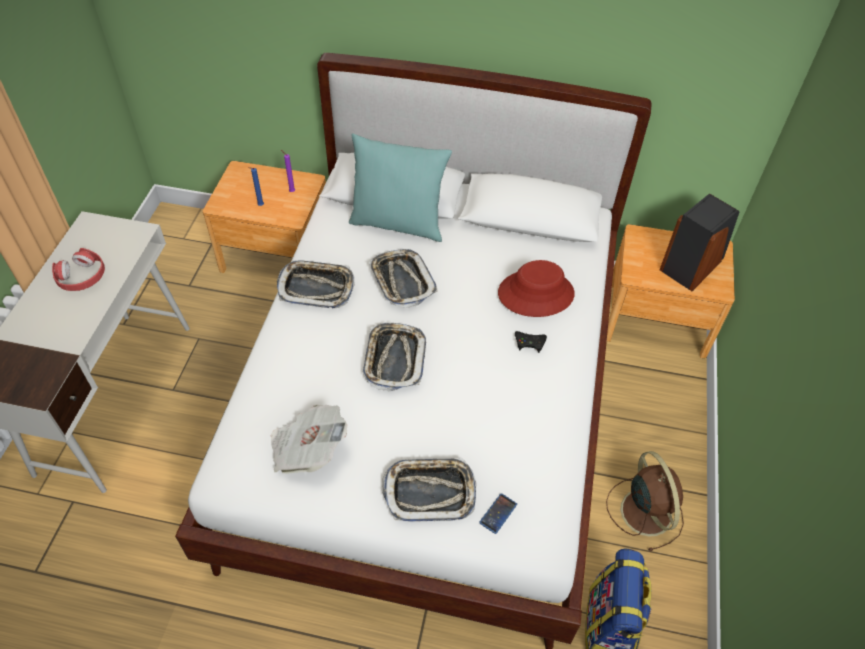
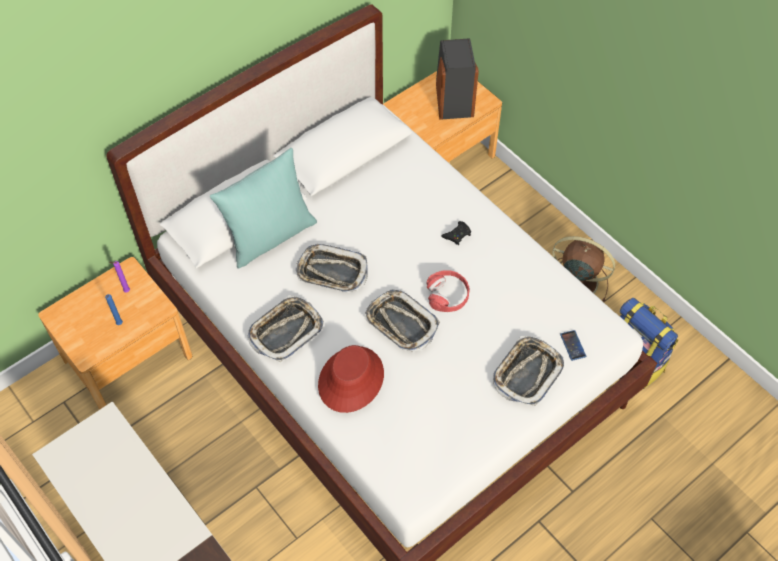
camera: 50 degrees left, 5 degrees up
(81, 276) = (119, 492): red headphones -> red headphones (447, 295)
(308, 449) = (435, 425): newspaper -> none
(535, 293) = (418, 201): red hat -> red hat (350, 379)

